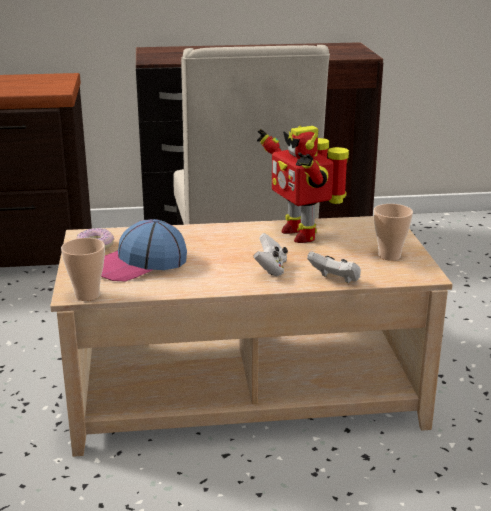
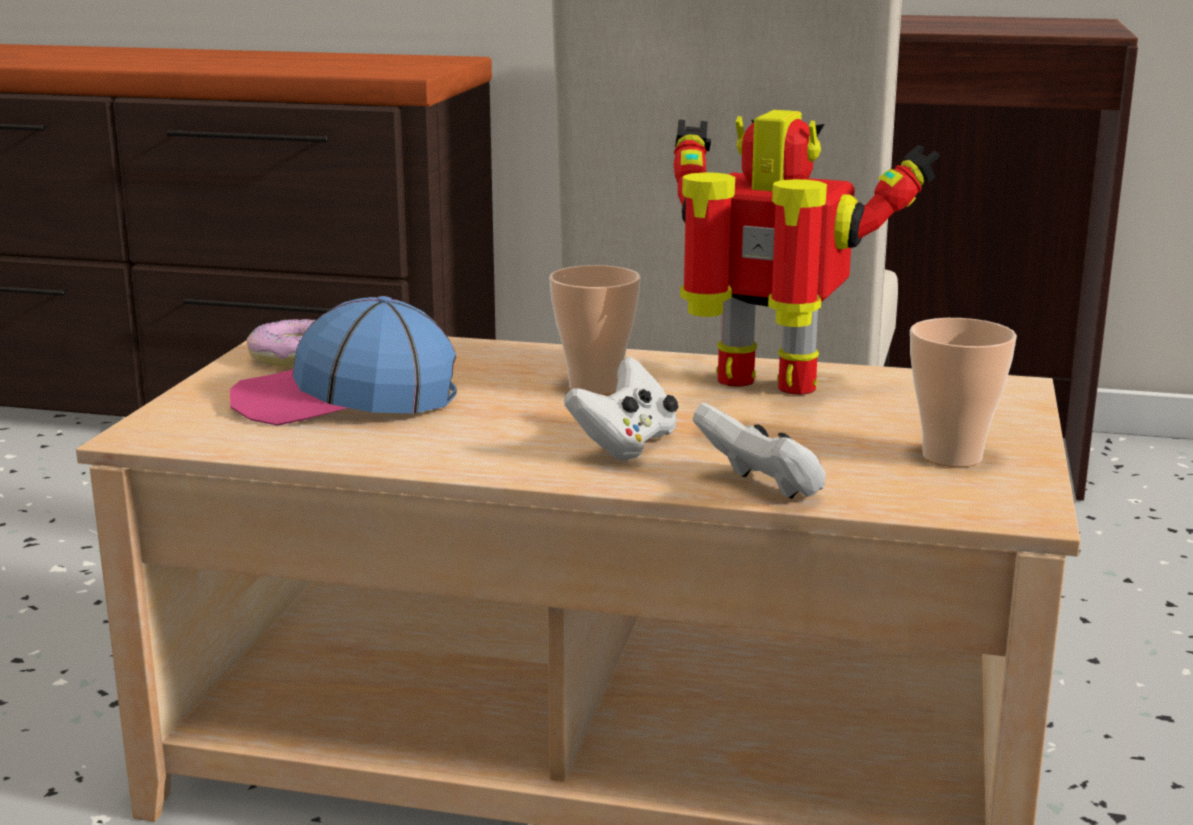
camera: 20 degrees right, 5 degrees down
(87, 295) = (169, 440): cup -> cup (595, 387)
(301, 233) = (768, 387): toy robot -> toy robot turned 120 degrees clockwise

